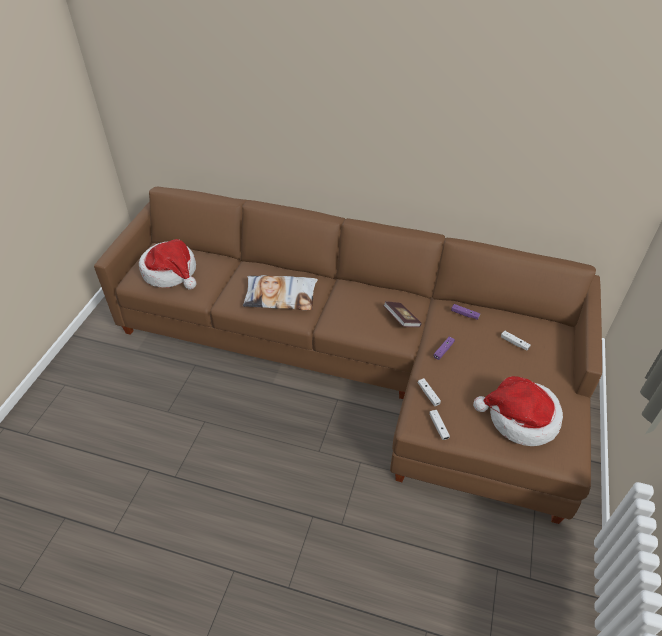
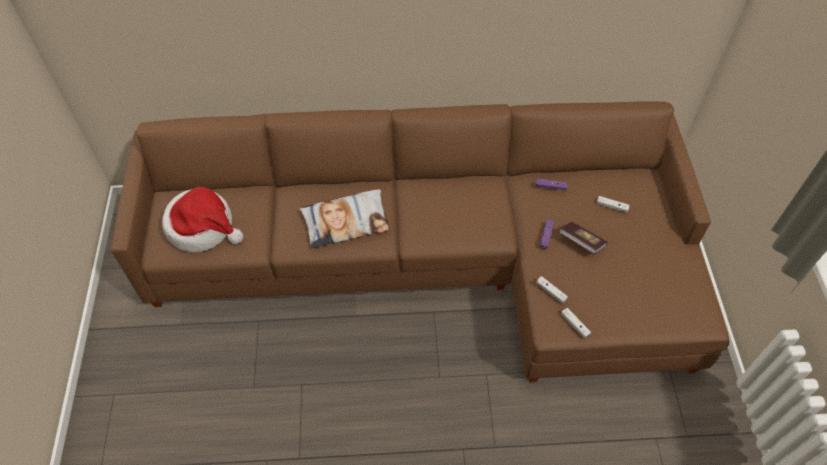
camera: 20 degrees left, 10 degrees up
(401, 320) = (489, 213): book -> book (581, 242)
(520, 419) = (648, 291): hat -> none

